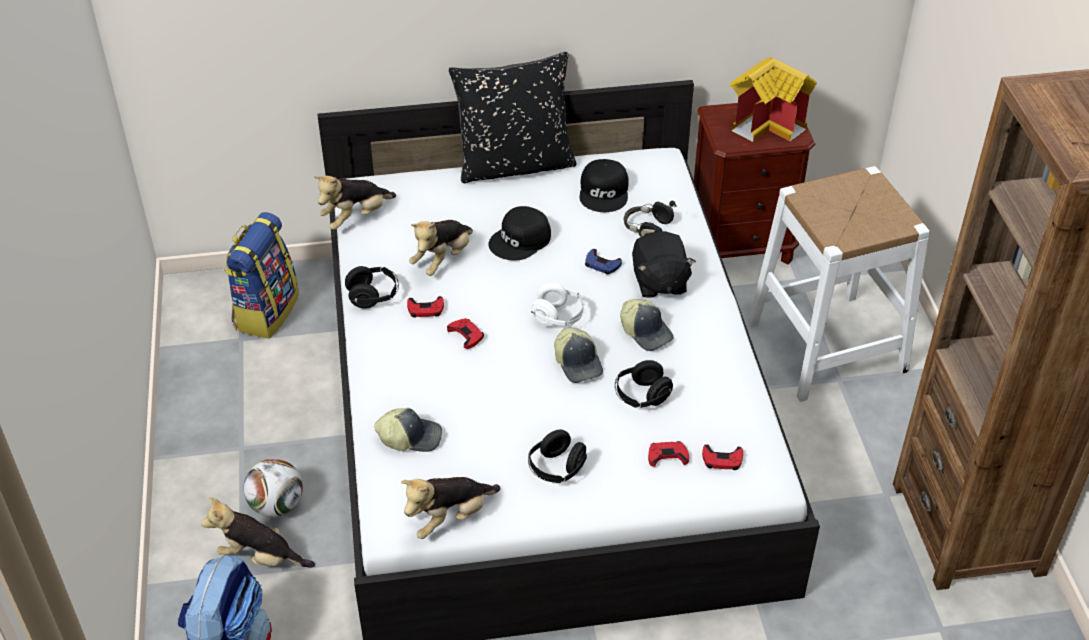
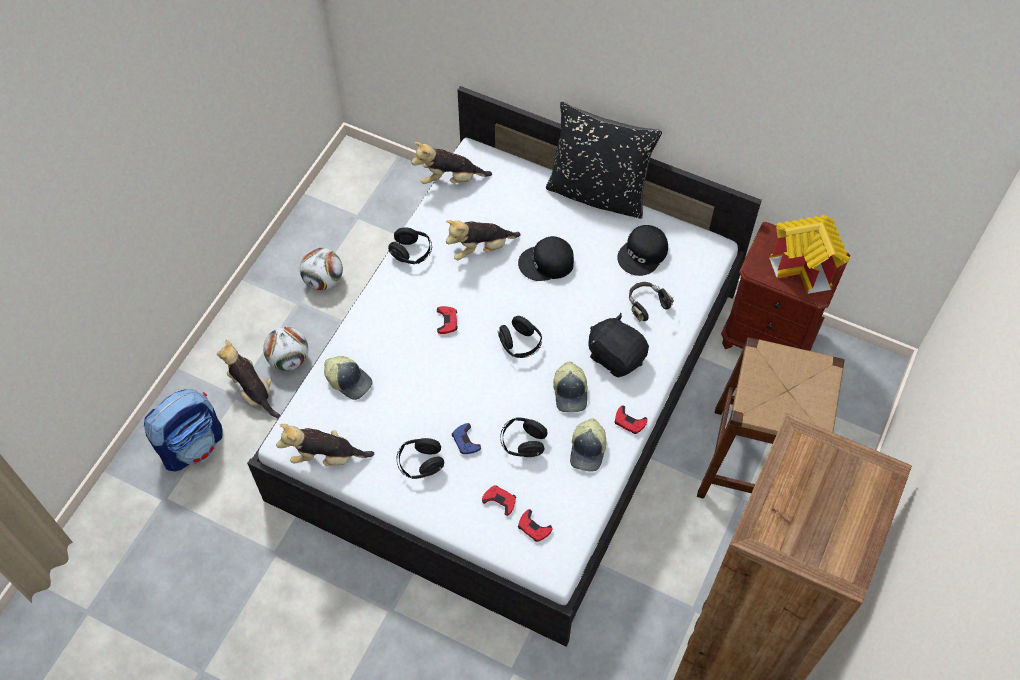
camera: 35 degrees right, 15 degrees up
(253, 413) = (324, 280): none -> football
(266, 311) = (389, 203): backpack -> none
(425, 309) = (437, 284): red game controller -> red game controller (629, 422)
(559, 317) = (520, 344): white headphones -> black headphones
(578, 363) = (502, 390): cap -> cap (588, 450)
(602, 265) = (587, 317): blue game controller -> blue game controller (465, 441)
(659, 282) = (616, 356): black plush toy -> black plush toy turned 105 degrees clockwise
(826, 346) = (758, 463): white stool -> brown stool

